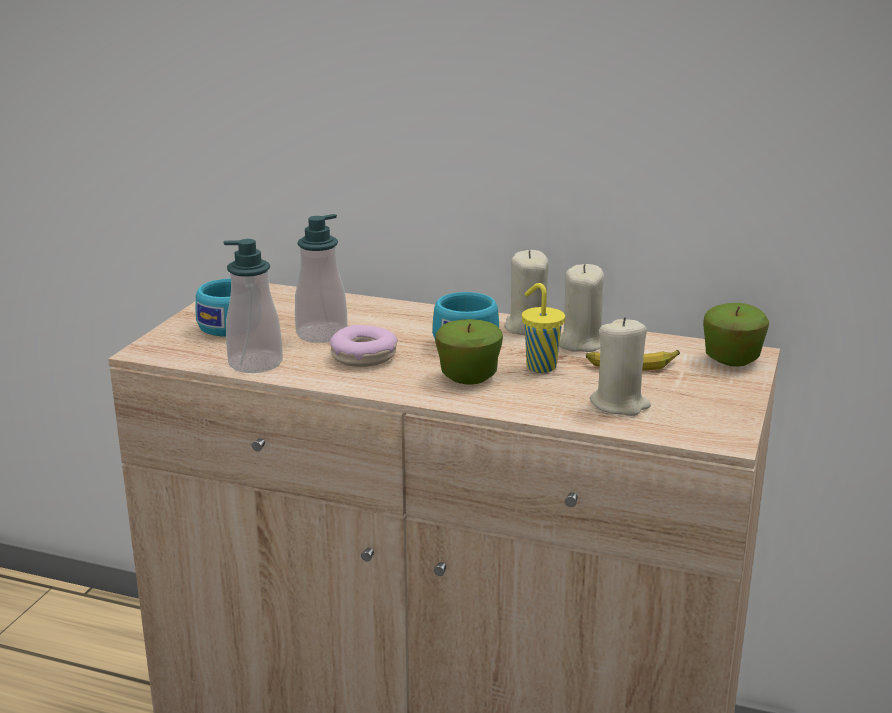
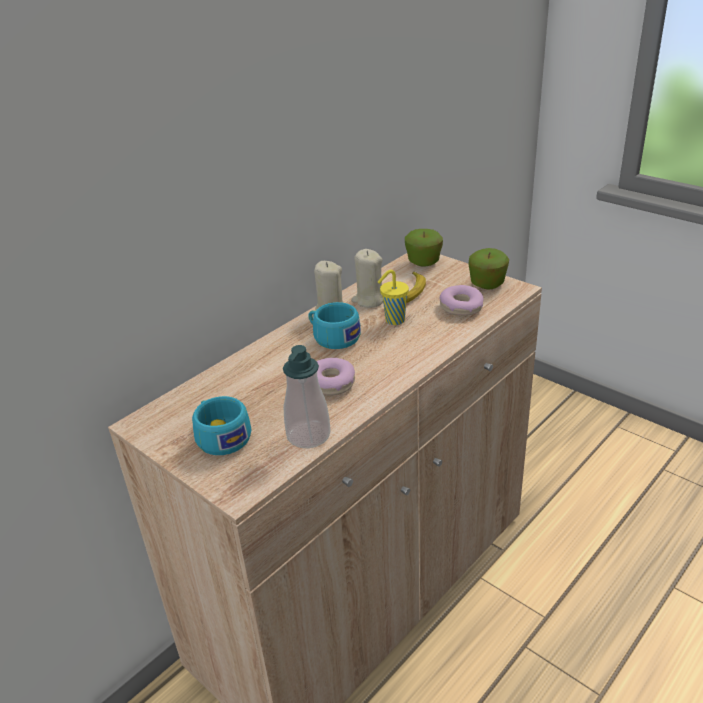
camera: 65 degrees left, 10 degrees up
(322, 334) = (276, 395): soap dispenser -> none
(468, 377) = (393, 348): apple -> apple (487, 284)
(619, 404) = (461, 307): beige candle -> donut

